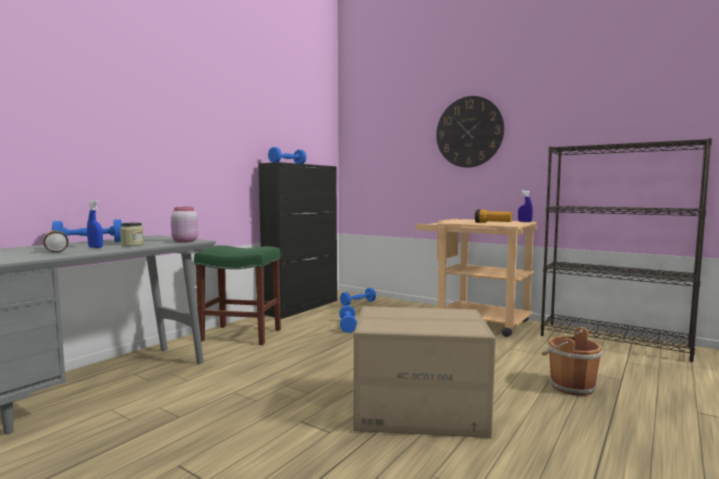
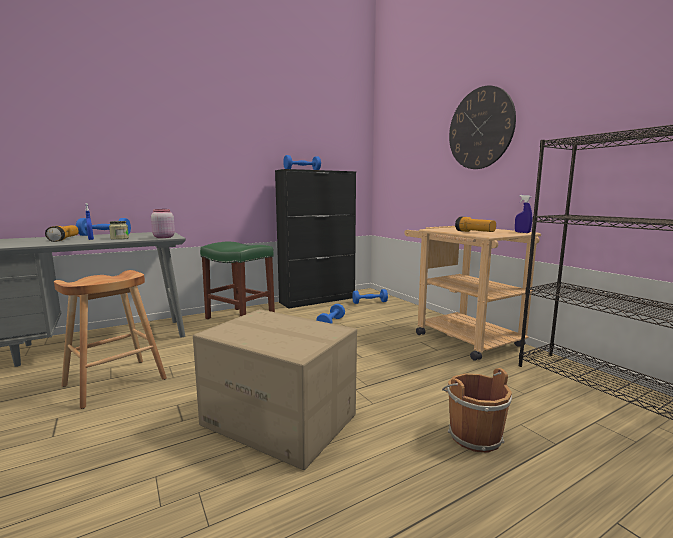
camera: 25 degrees right, 5 degrees up
(192, 419) = (115, 382): none -> brown stool

